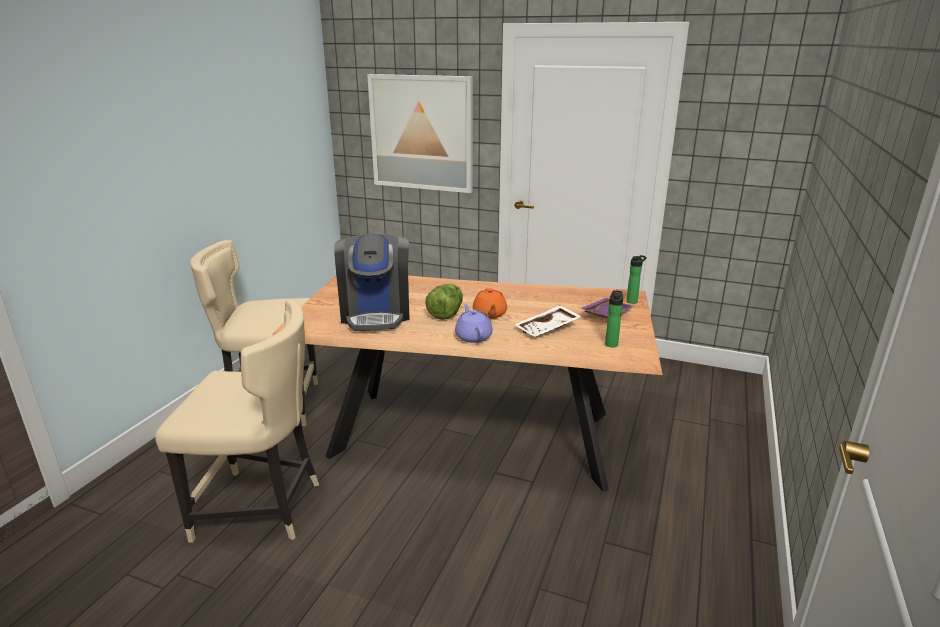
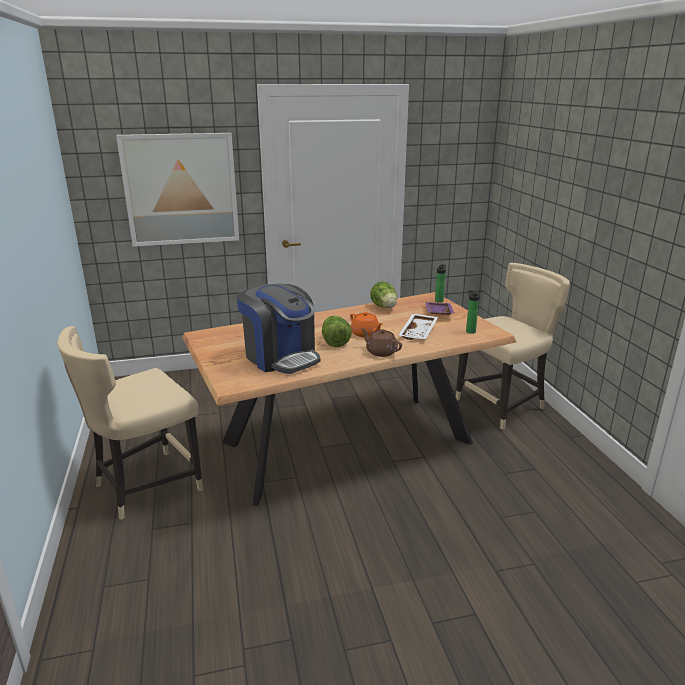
camera: 35 degrees left, 0 degrees up
(261, 508) = (249, 566): beige chair -> beige chair (503, 405)
(473, 336) = (380, 352): purple teapot -> brown teapot
(556, 293) = (385, 307): none -> lettuce

